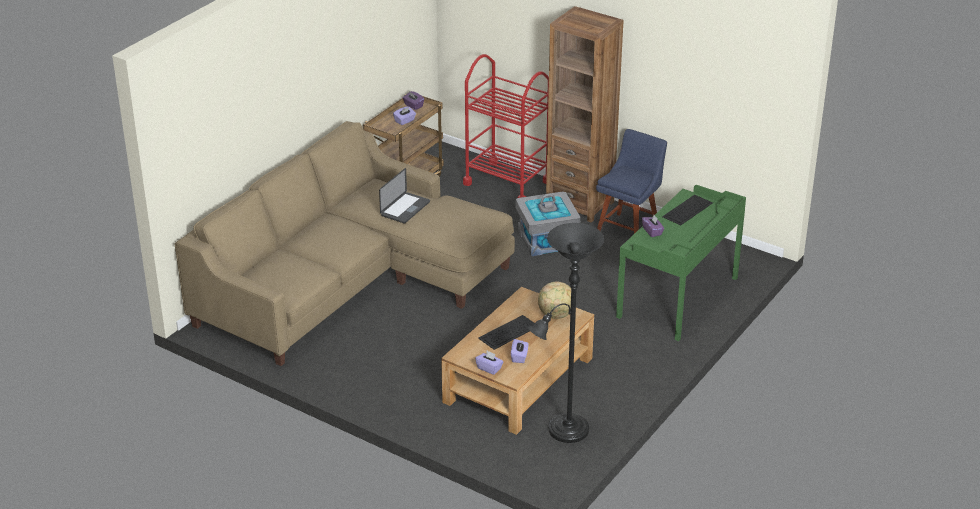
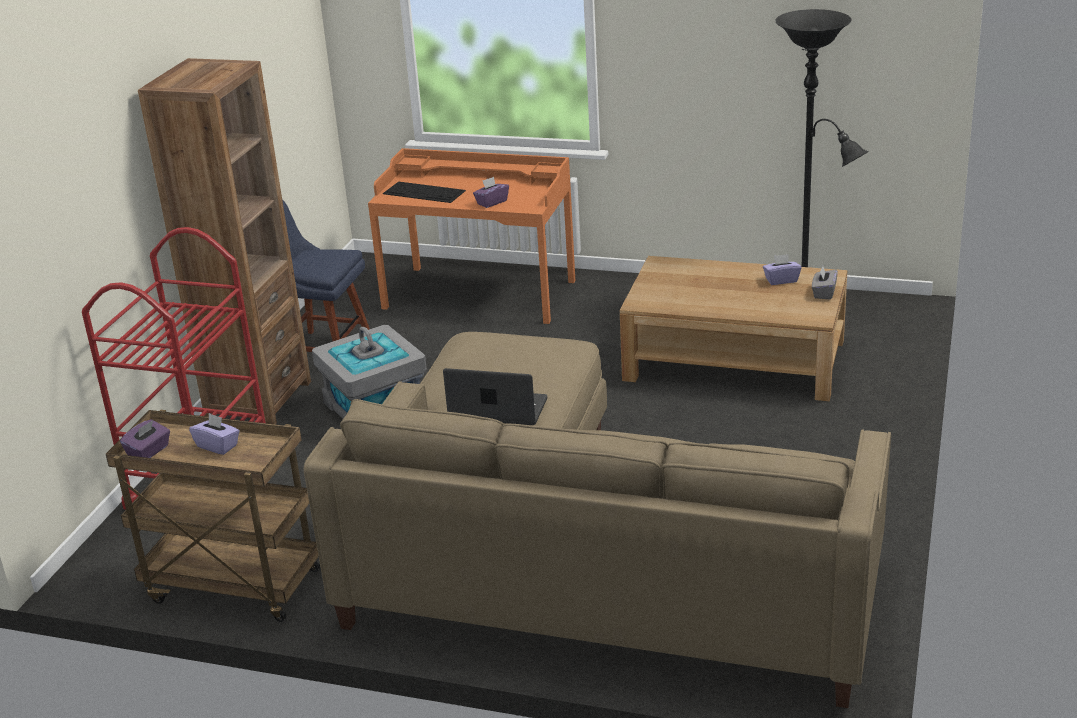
camera: 105 degrees left, 5 degrees down
(489, 368) = (824, 293): purple tissue box -> grey tissue box
(508, 332) = (735, 297): keyboard -> none
(556, 315) = (670, 275): globe -> none
(678, 297) = (480, 294): green desk -> orange desk

